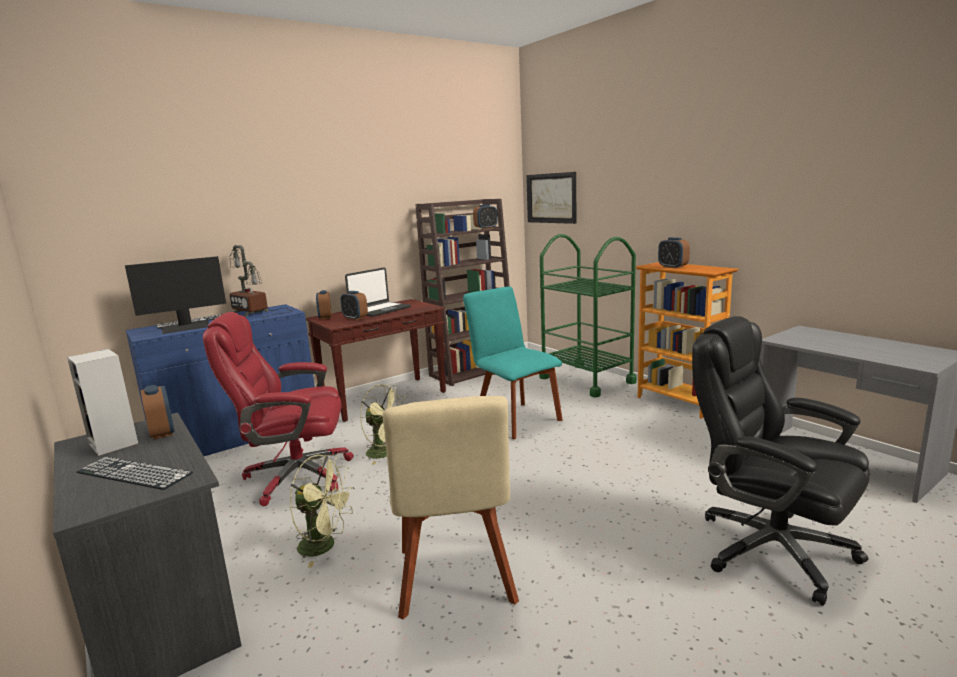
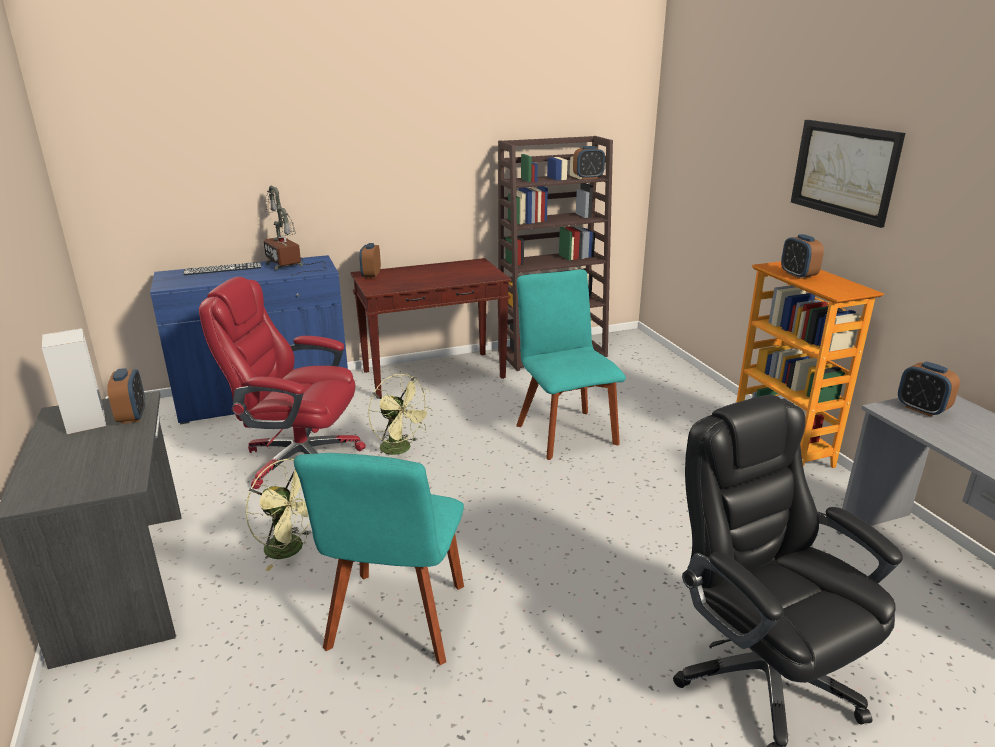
camera: 15 degrees right, 10 degrees up
(133, 473) = (84, 463): keyboard -> none
(186, 327) = (210, 278): monitor -> none
(355, 318) = (401, 282): alarm clock -> alarm clock (921, 409)
(380, 310) = (436, 272): laptop -> none
(455, 581) = (396, 622): beige chair -> turquoise chair
(551, 198) = (685, 142): picture -> picture (844, 170)
(586, 380) = (683, 391): green cart -> none

